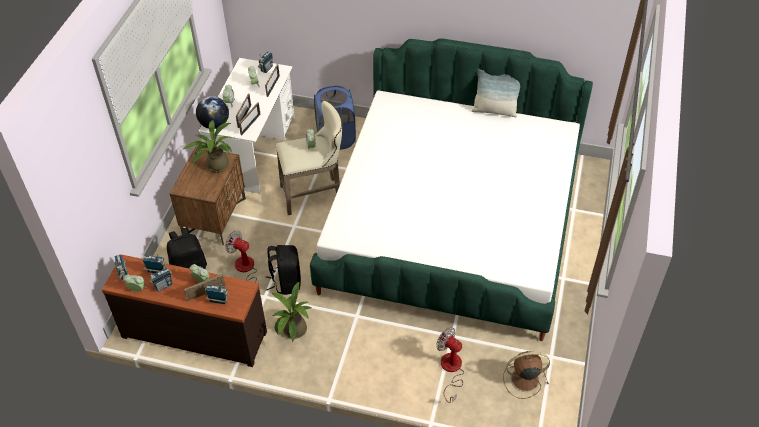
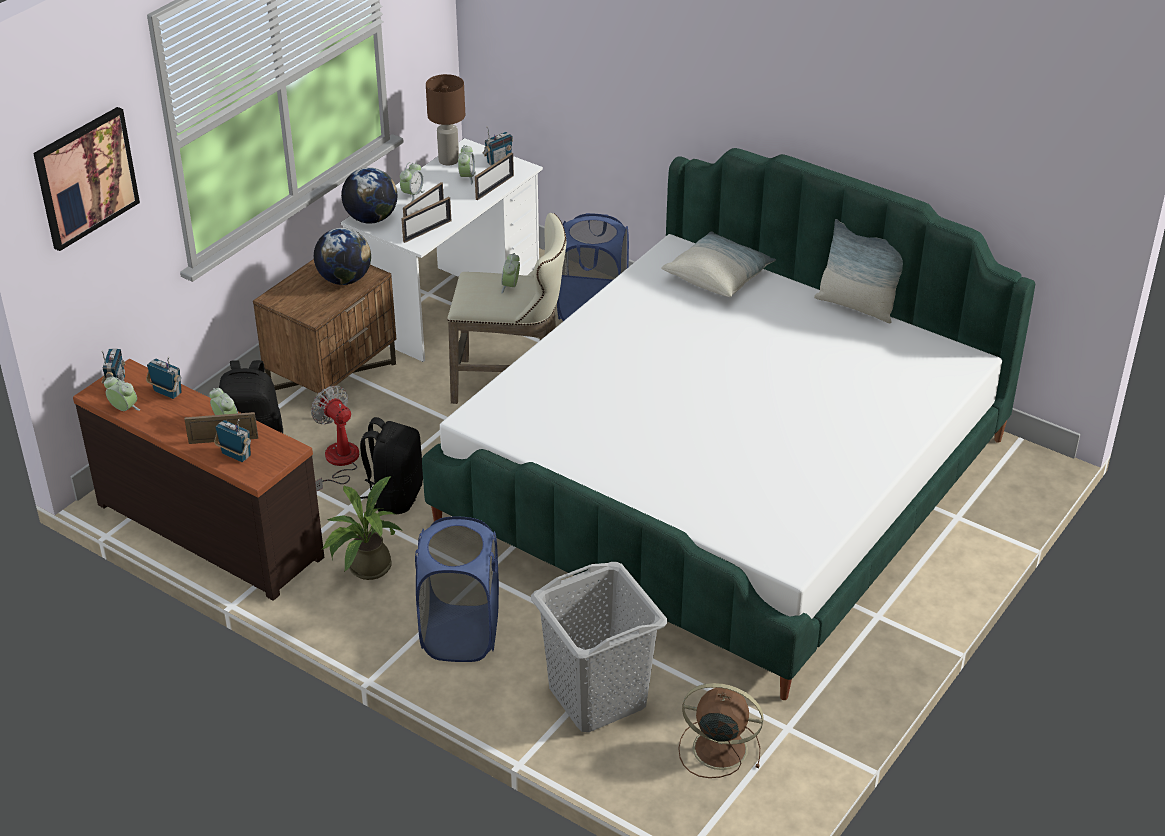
camera: 20 degrees right, 10 degrees down
(81, 166) = (85, 177): none -> picture
(163, 285) = (165, 414): radio -> none
(215, 165) = (344, 279): potted plant -> globe
(238, 74) = (449, 160): none -> brown table lamp
(363, 355) = (460, 634): none -> blue laundry basket
(416, 111) = (718, 277): none -> pillow
(451, 370) = (597, 698): fan -> grey laundry basket

